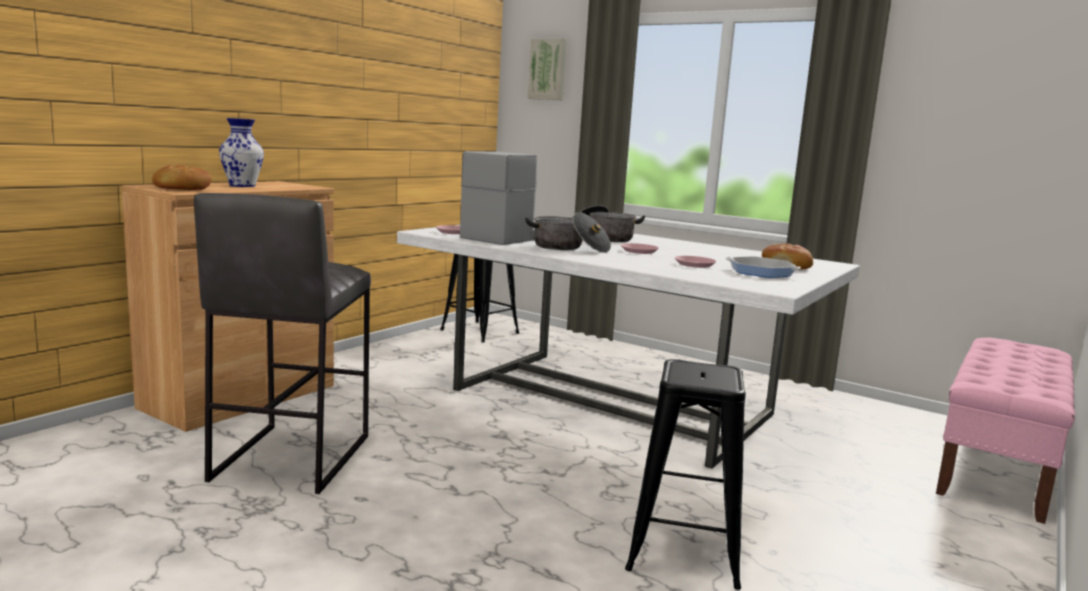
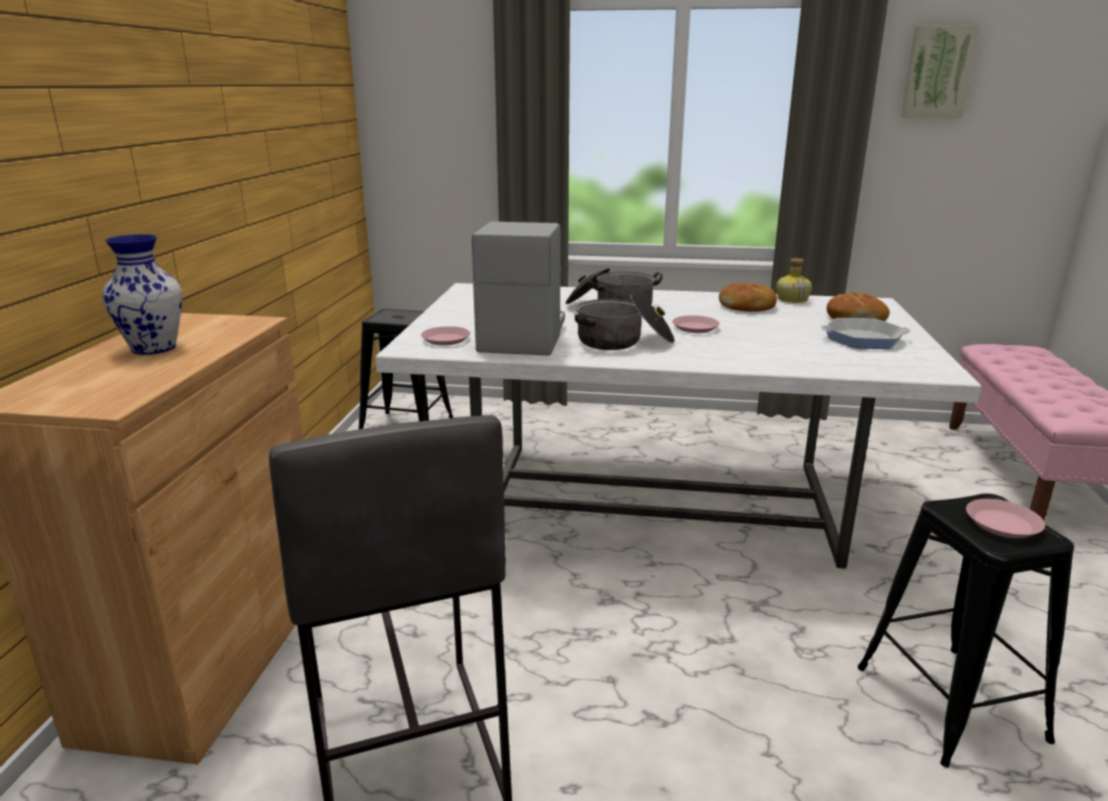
camera: 25 degrees left, 10 degrees up
(182, 188) = (87, 391): bread -> bread (747, 307)
(548, 69) = (431, 72): picture -> picture (937, 72)
(694, 264) = (789, 342): pink plate -> pink plate (1002, 523)
(761, 253) = (792, 299): none -> bottle

